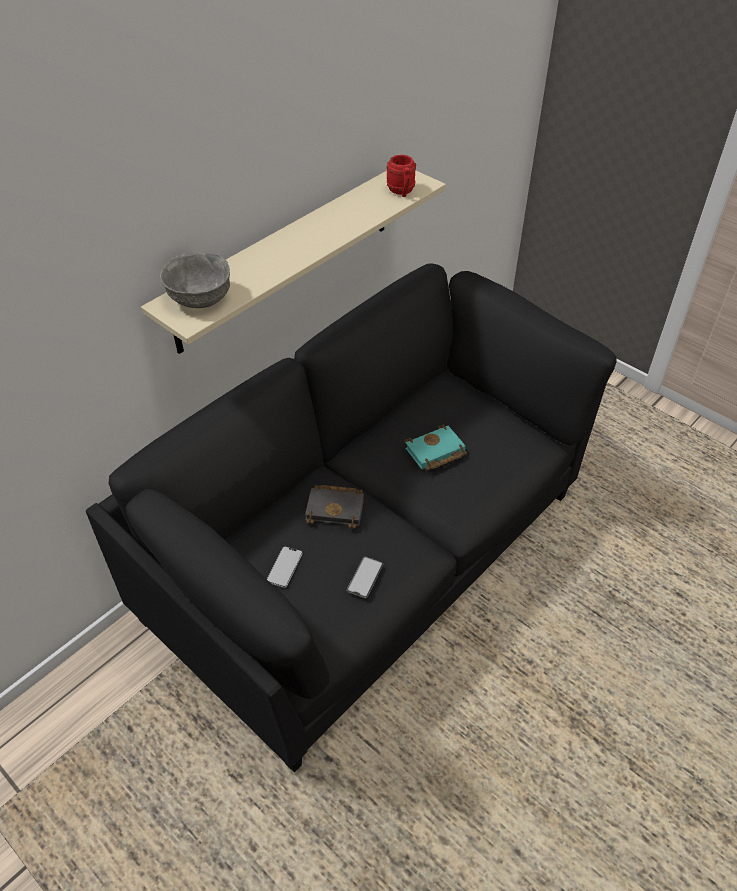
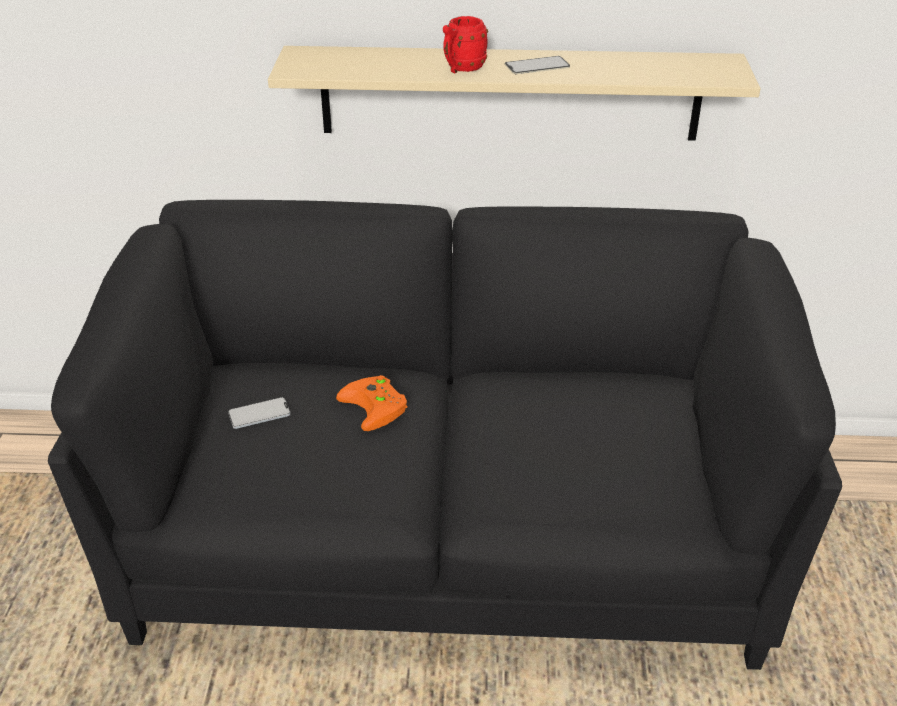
camera: 50 degrees right, 10 degrees down
(200, 298) = (334, 60): grey bowl -> none
(337, 508) = (377, 406): black book -> orange game controller
(365, 577) = (305, 476): phone -> phone (537, 66)
(402, 192) = (690, 73): red mug -> red mug (461, 69)
(435, 453) = (546, 433): turquoise book -> none

